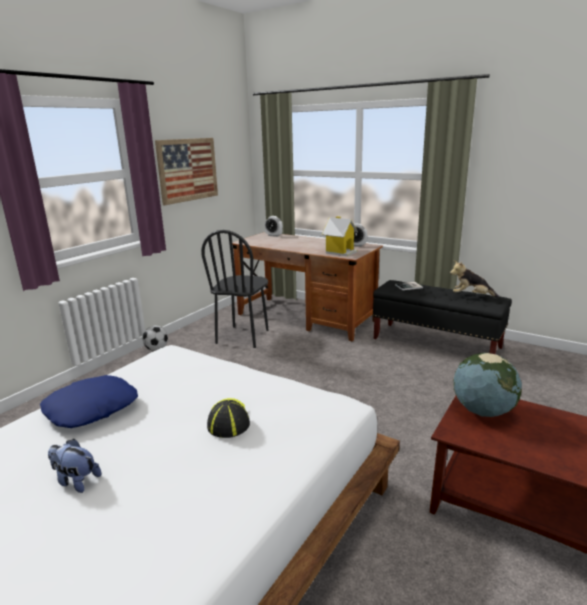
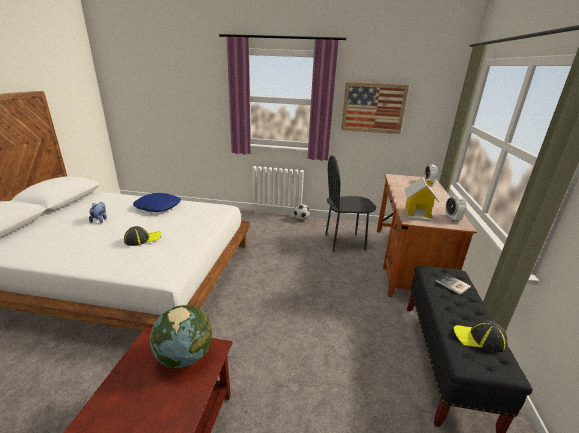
camera: 65 degrees right, 5 degrees up
(471, 296) = (479, 338): plush toy -> cap

